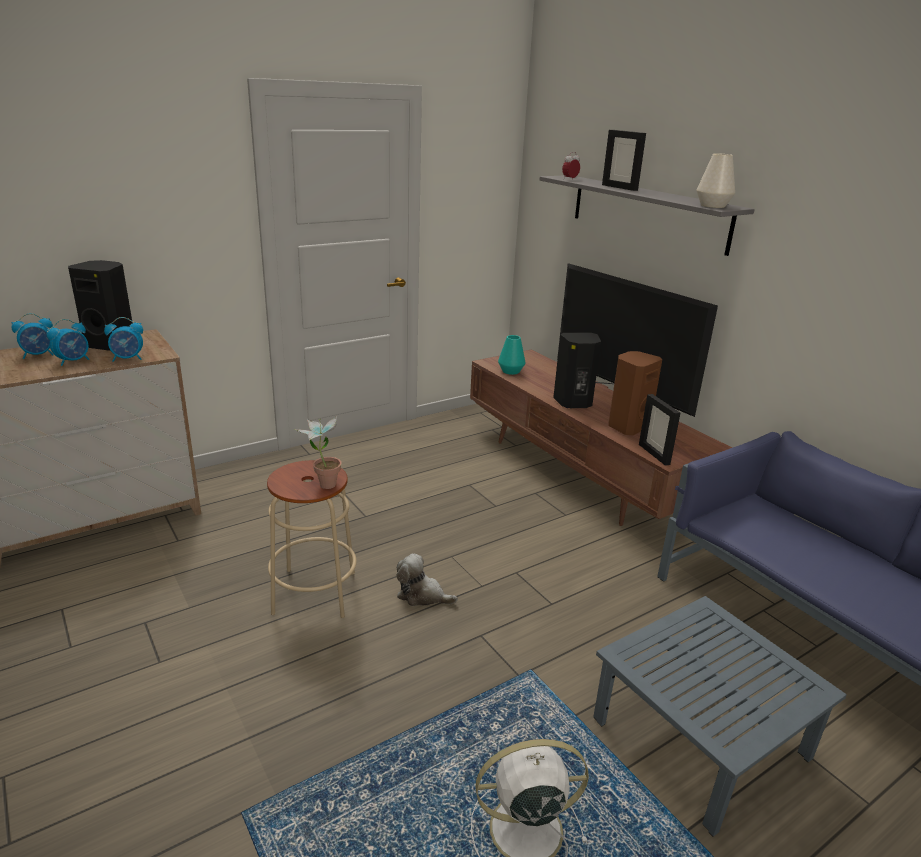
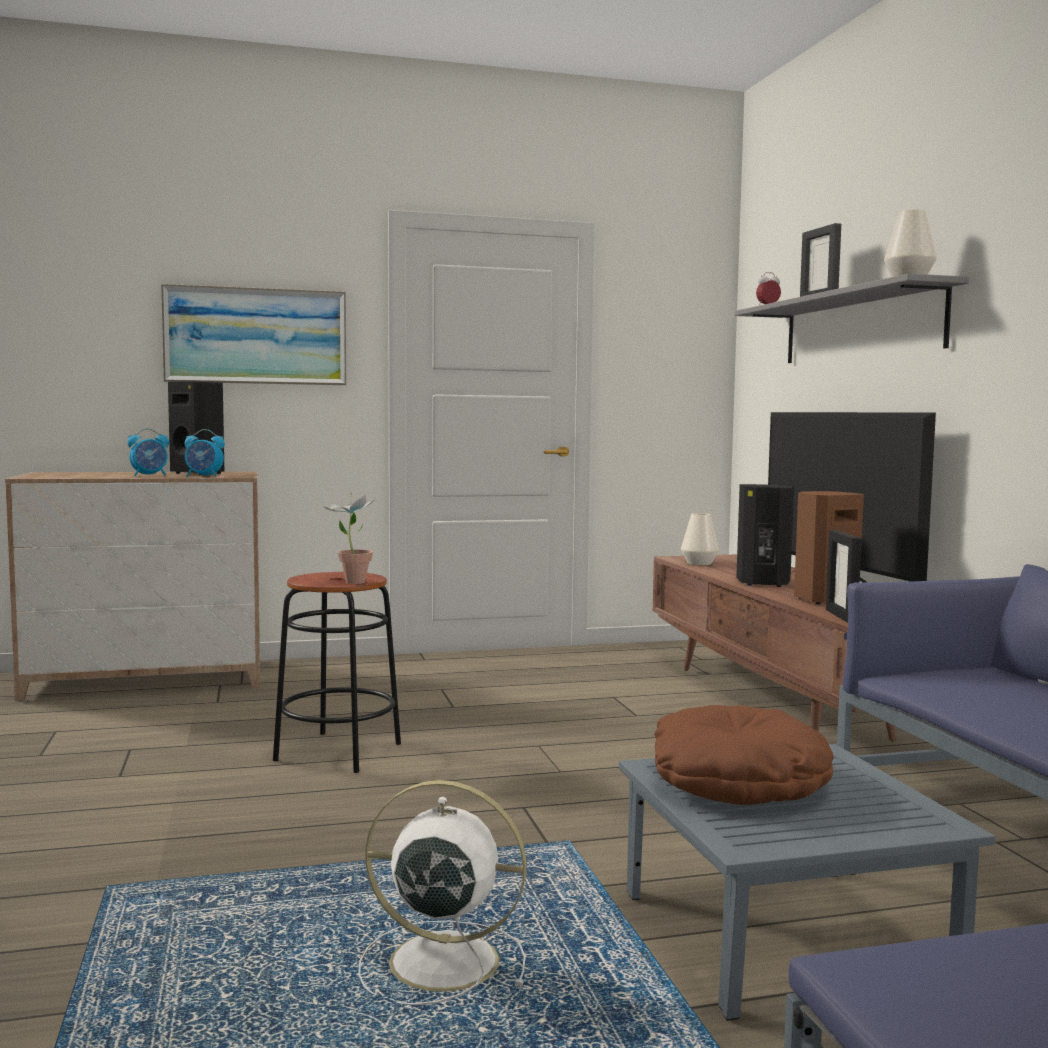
camera: 20 degrees right, 20 degrees down
(39, 355) = (122, 473): alarm clock -> none
(138, 208) = (256, 336): none -> picture
(314, 592) = (338, 751): beige stool -> black stool
(422, 595) = (472, 769): plush toy -> none
(511, 371) = (699, 563): turquoise vase -> white vase
(683, 663) = (740, 783): none -> brown pillow

